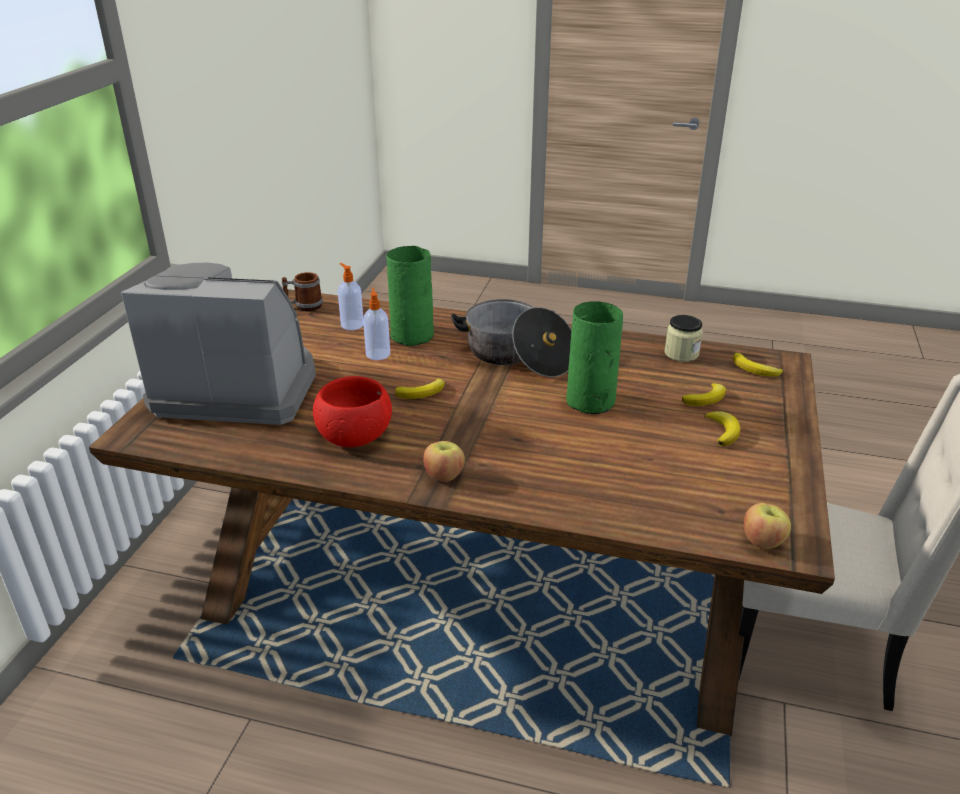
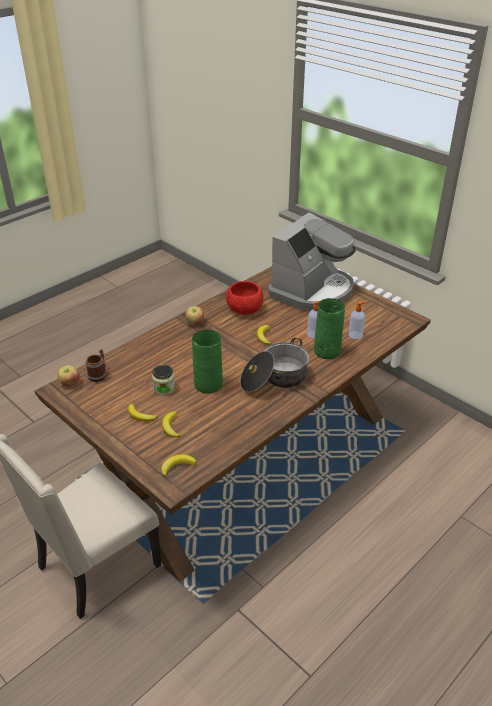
camera: 120 degrees right, 5 degrees up
(303, 306) = (391, 325): mug -> mug (99, 374)
(681, 353) = (222, 444): jar -> jar (164, 388)

